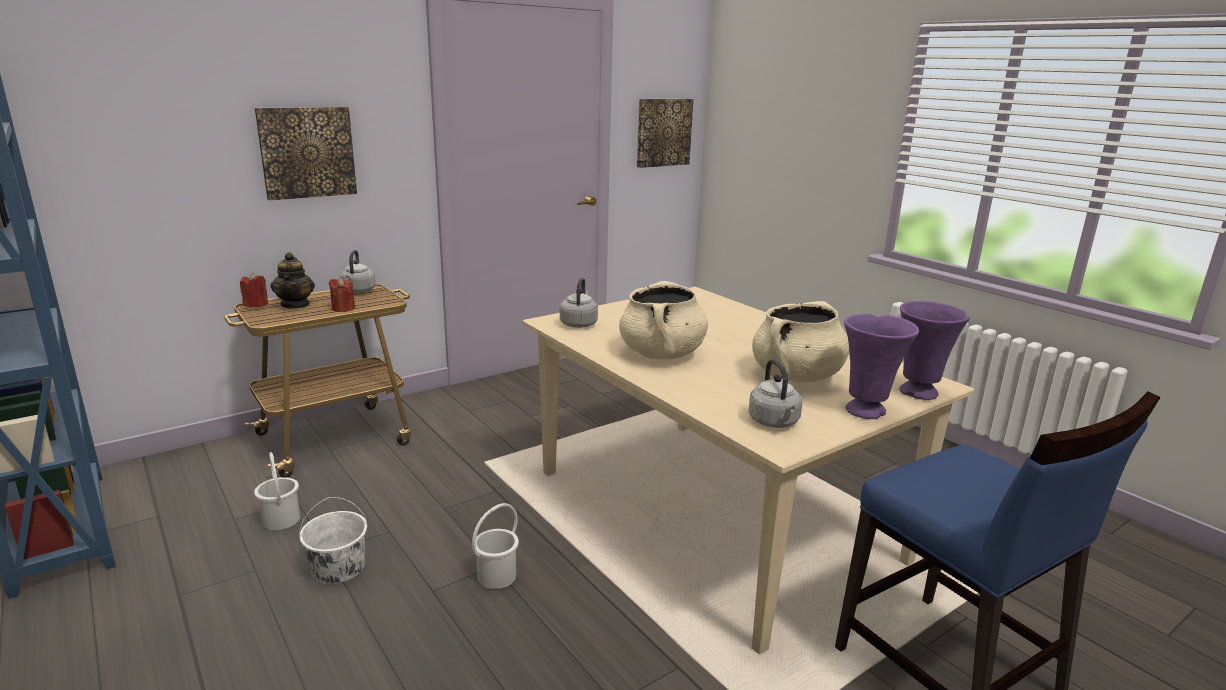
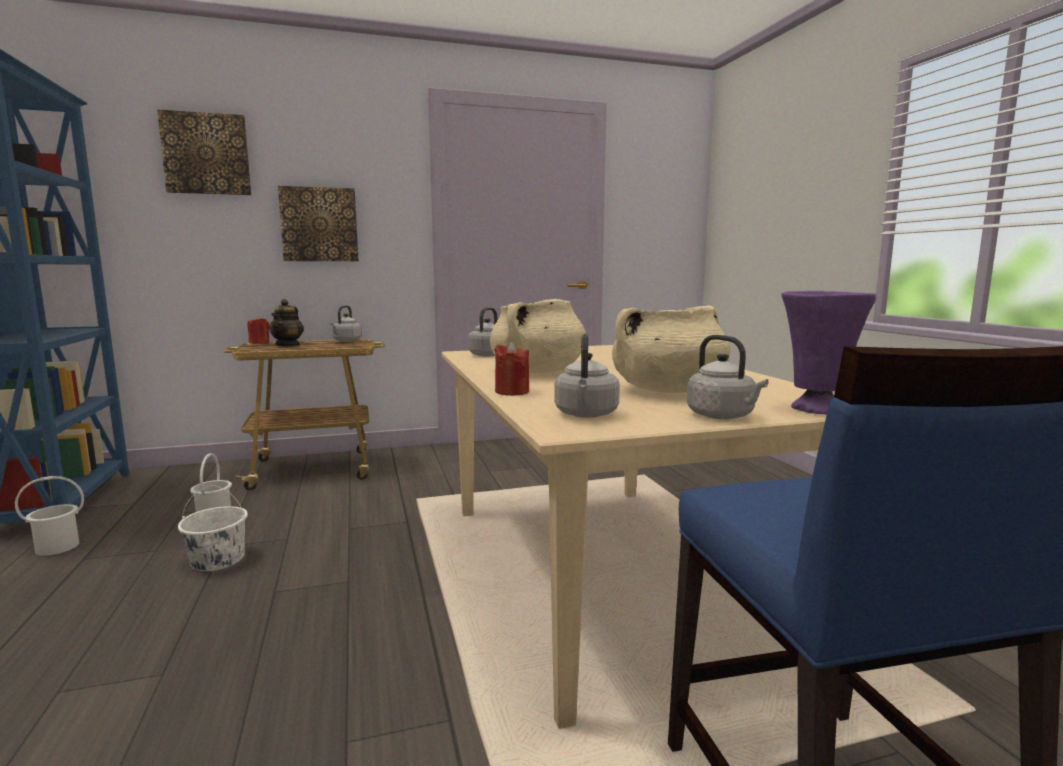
camera: 20 degrees right, 10 degrees down
(343, 308) = (319, 348): red candle -> red candle (512, 392)
(496, 576) = (341, 590): white bucket -> white bucket (57, 547)
(663, 132) = (661, 227): picture -> picture (206, 154)
(867, 411) = (723, 416): purple vase -> grey kettle

